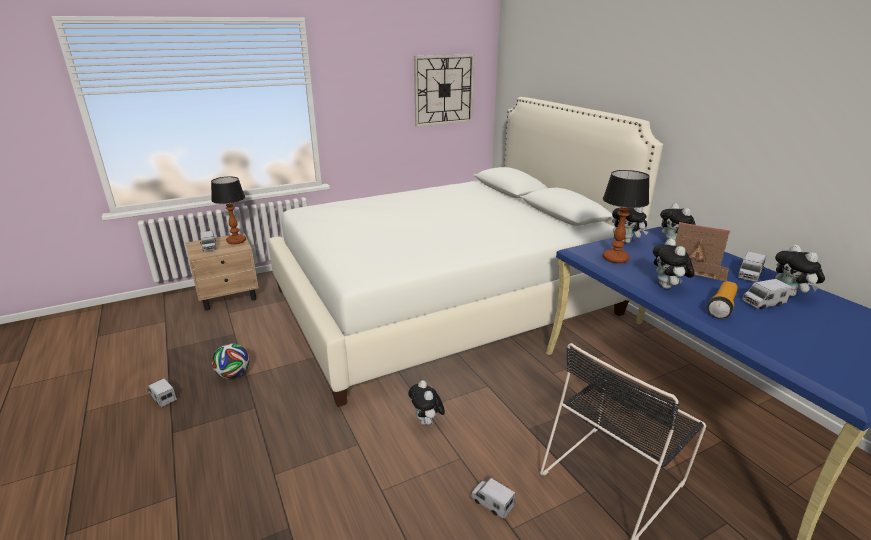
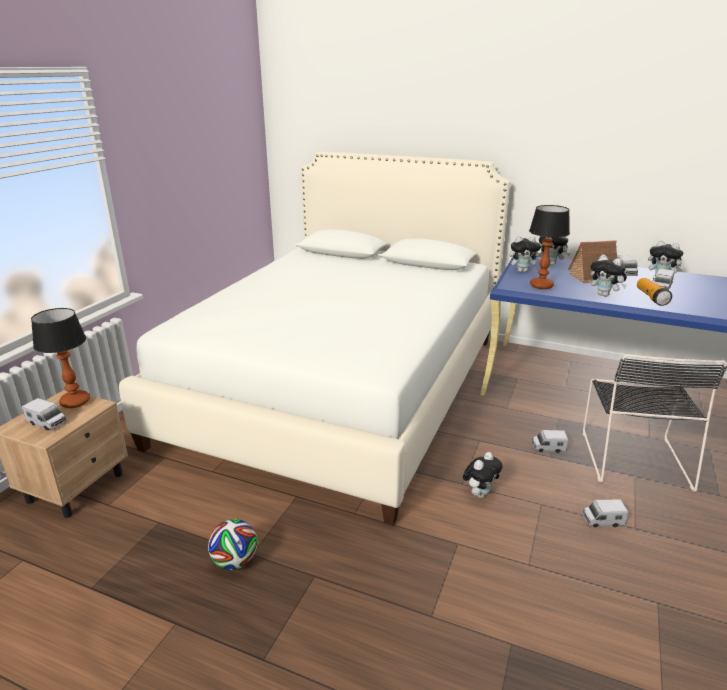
camera: 40 degrees left, 0 degrees up
(163, 397) = (184, 636): toy truck -> toy truck (548, 448)
(427, 422) = (480, 493): plush toy -> plush toy turned 75 degrees counterclockwise
(443, 90) = (227, 152): wall clock -> none

